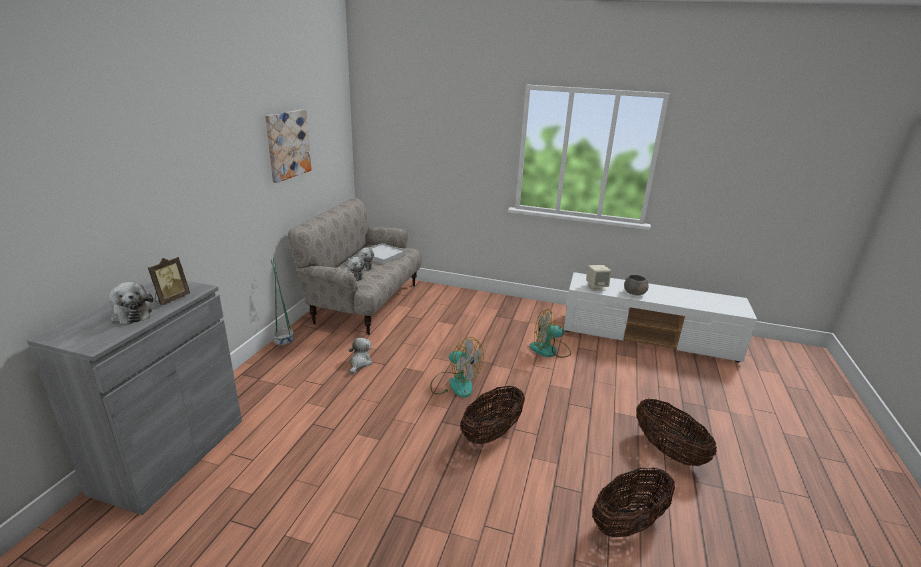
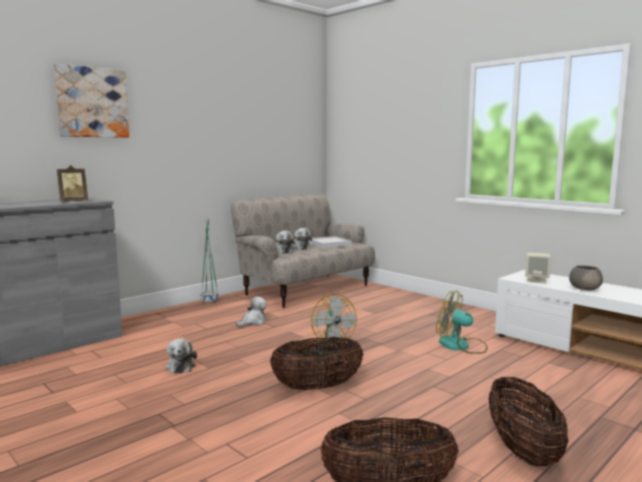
camera: 30 degrees right, 15 degrees down
(132, 314) = (38, 203): plush toy -> plush toy (180, 366)
(287, 144) = (242, 127): picture -> picture (92, 102)

